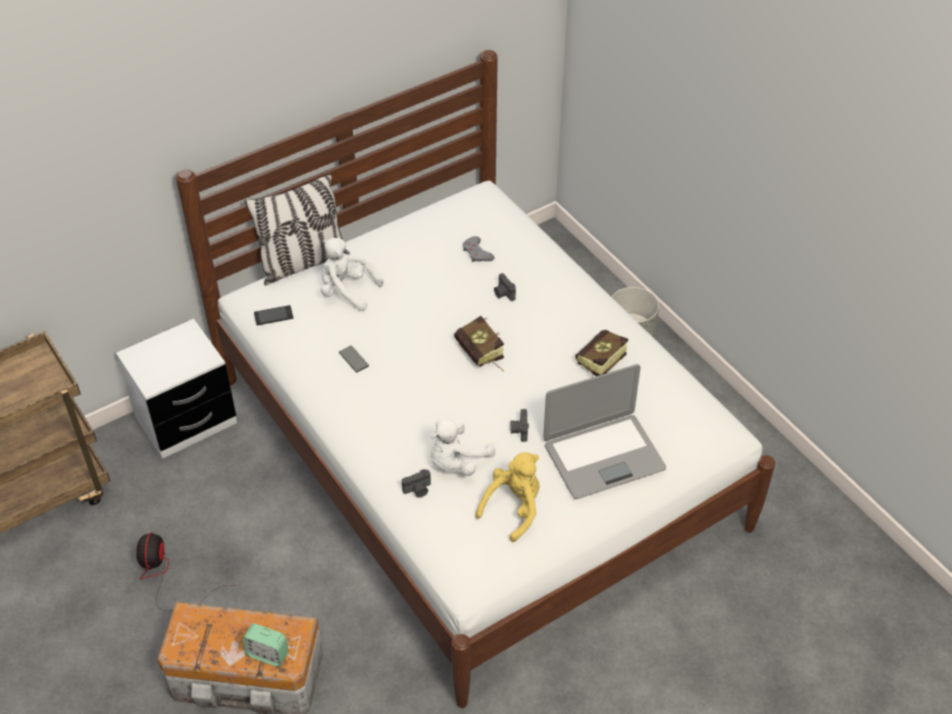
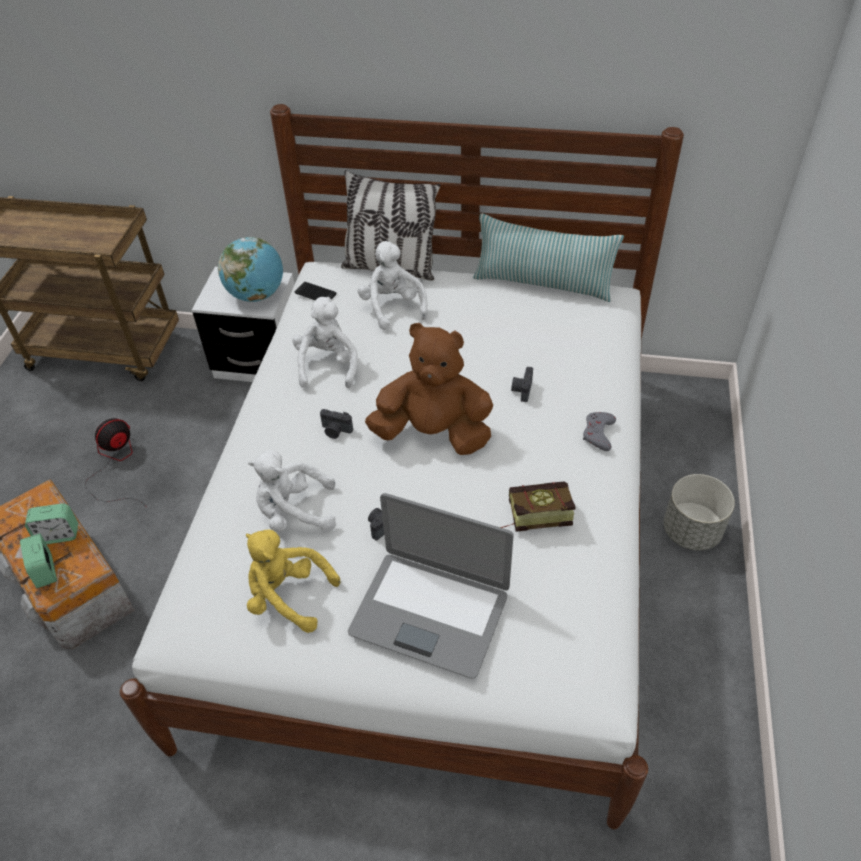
camera: 45 degrees right, 0 degrees up
(187, 353) = (257, 295): none -> globe
(243, 627) = (58, 535): none -> alarm clock
(353, 359) = (328, 365): phone -> white plush toy
(418, 490) = (234, 513): camera -> camera (335, 431)
(429, 212) = (543, 284): none -> pillow
(477, 253) = (541, 340): grey game controller -> grey game controller (598, 433)
(482, 356) = (433, 433): book -> brown plush toy
(514, 508) = (288, 596): yellow plush toy -> yellow plush toy turned 150 degrees counterclockwise

